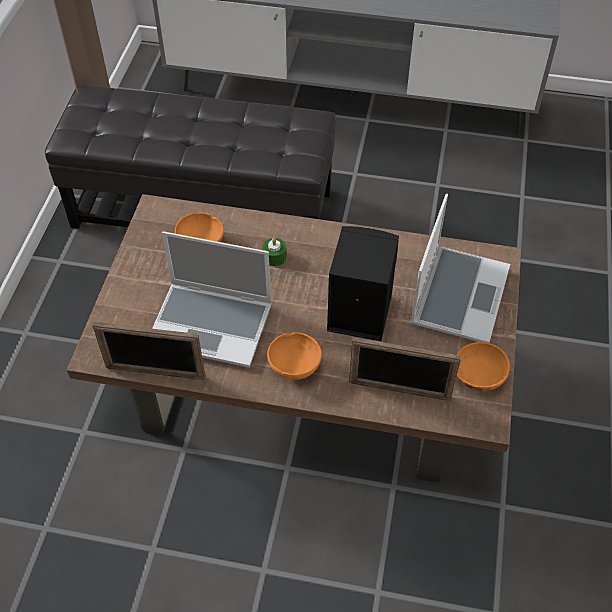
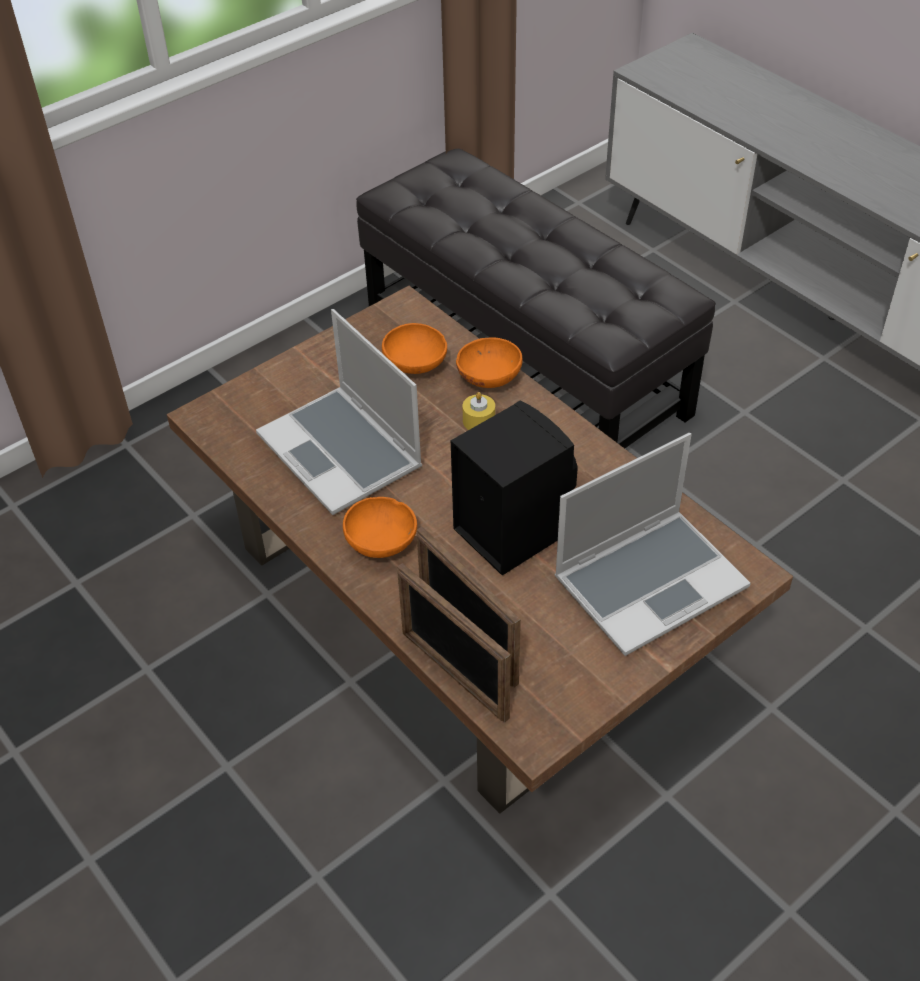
camera: 40 degrees right, 5 degrees down
(155, 372) = (240, 465): picture frame -> picture frame (453, 674)
(274, 257) = (479, 421): green candle -> yellow candle
(477, 376) = (574, 683): orange bowl -> orange bowl (488, 378)

